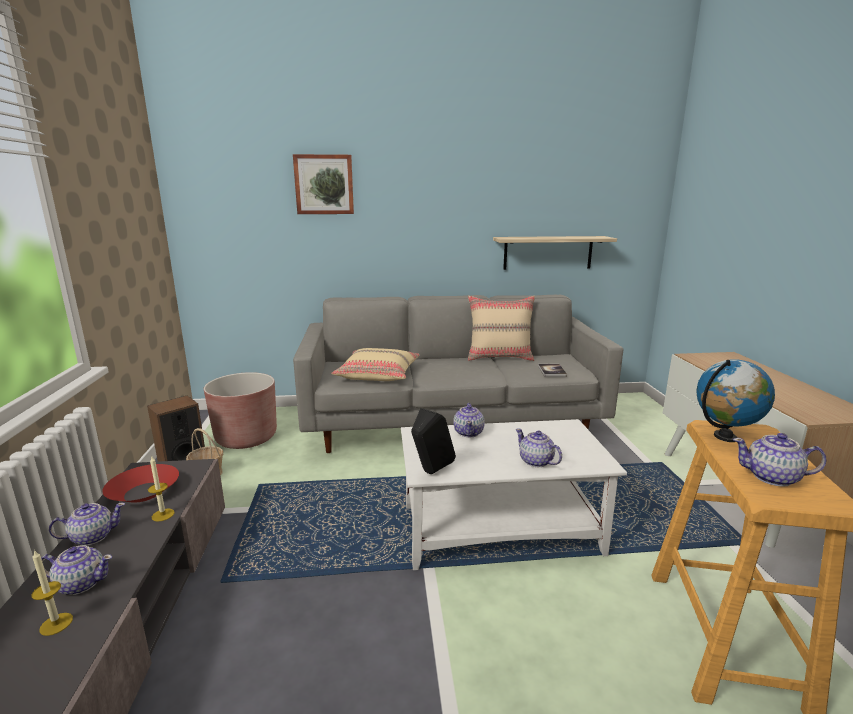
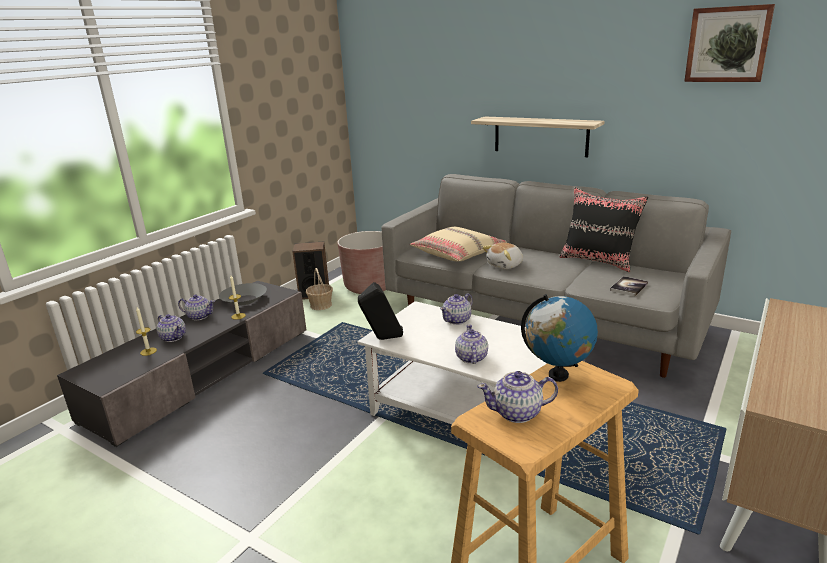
camera: 40 degrees right, 5 degrees up
(144, 492) = (244, 300): red bowl -> grey bowl
(324, 184) = (461, 63): picture -> picture (727, 44)
(437, 375) = (505, 265): none -> plush toy
(500, 357) = (598, 261): beige pillow -> black pillow
(548, 252) = (701, 144): shelf -> shelf (540, 136)
(772, 477) = (518, 413): teapot -> teapot turned 60 degrees counterclockwise

